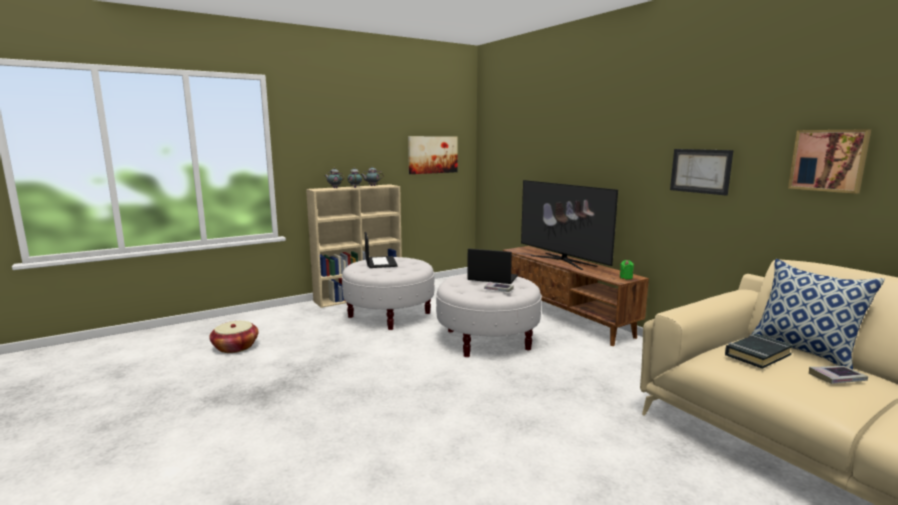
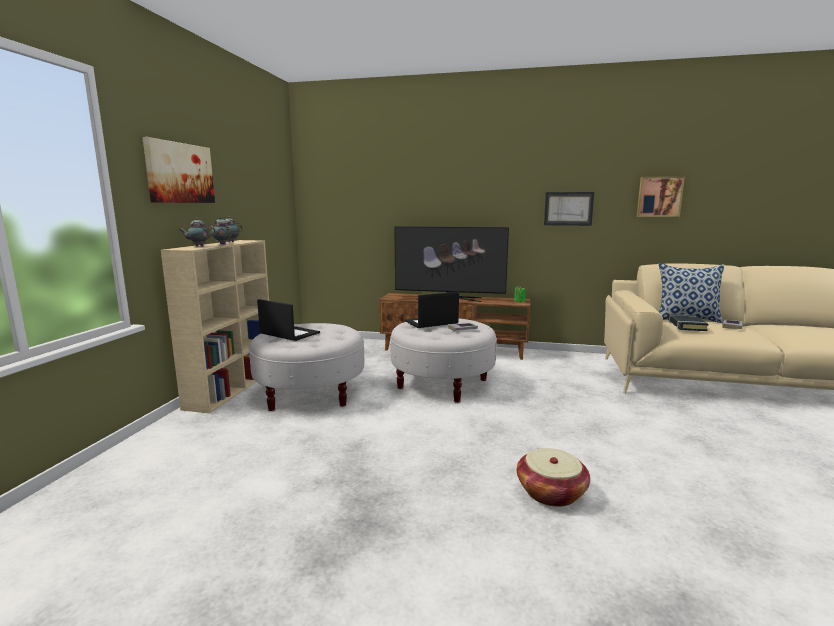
camera: 45 degrees left, 0 degrees up
(235, 347) = (194, 499): basket -> basket (551, 492)
(432, 154) = (267, 204): picture -> picture (180, 173)

